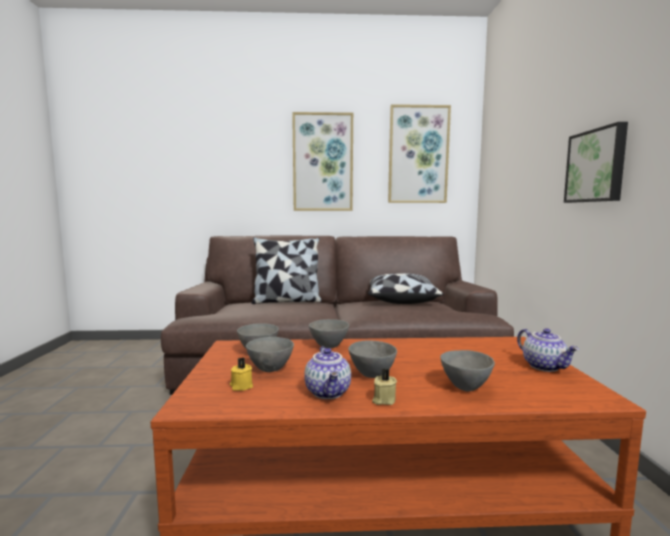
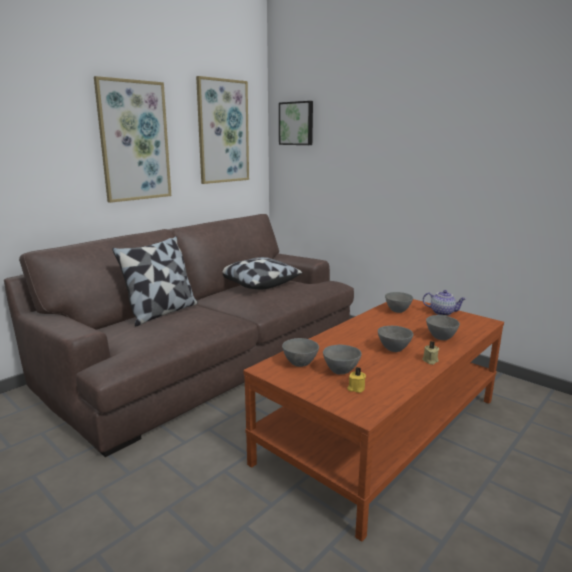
camera: 45 degrees left, 10 degrees up
(329, 346) = (329, 341): grey bowl -> grey bowl (398, 311)
(329, 392) = (401, 369): teapot -> none
(596, 166) = (412, 169): picture -> picture (297, 123)

